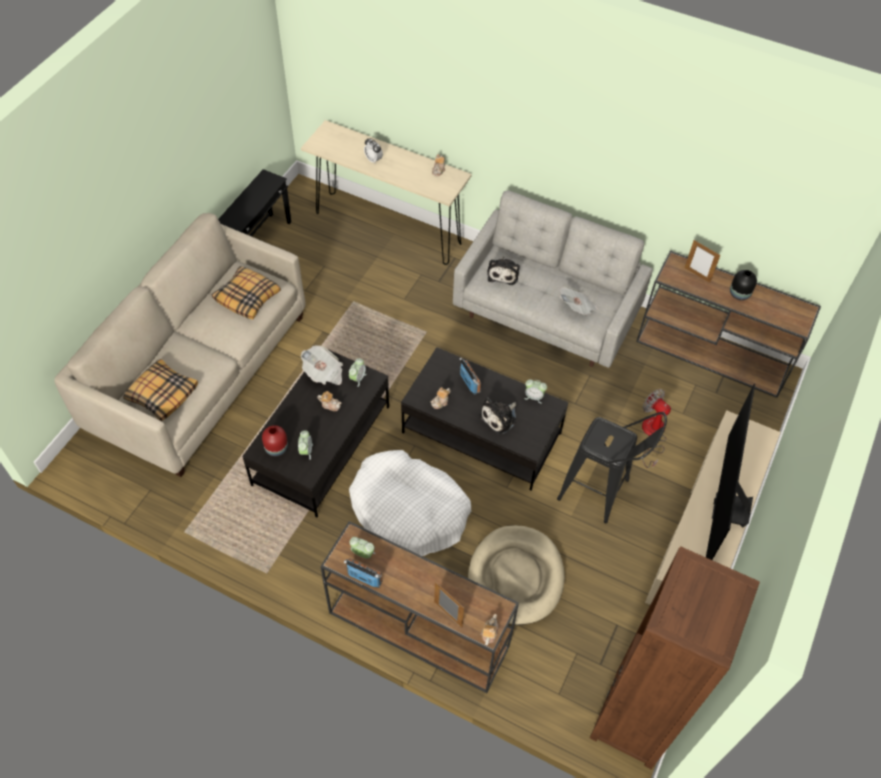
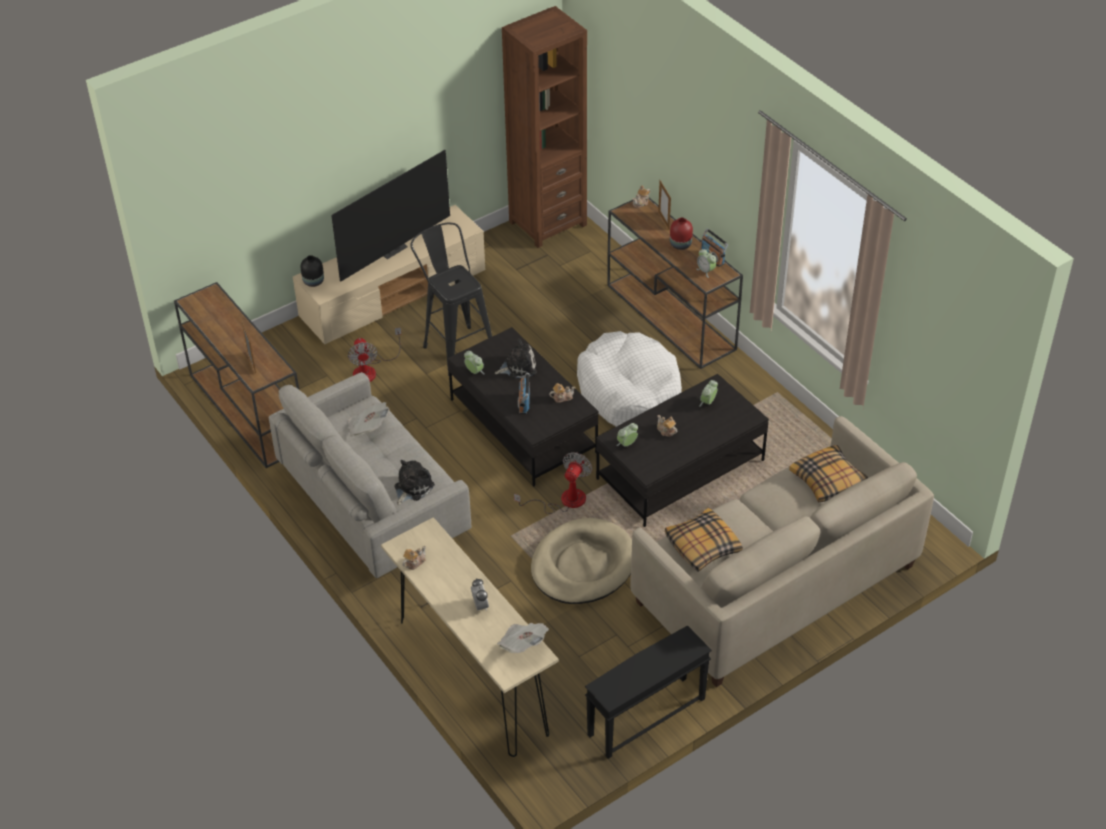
camera: 150 degrees left, 10 degrees down
(277, 448) = (733, 413): red vase -> red vase (680, 244)
(324, 373) = (657, 460): newspaper -> newspaper (522, 644)
(404, 377) = (564, 501): none -> fan
(516, 577) = (571, 320): beige dog bed -> beige dog bed (582, 565)
(739, 294) = (233, 334): black vase -> black vase (314, 281)

